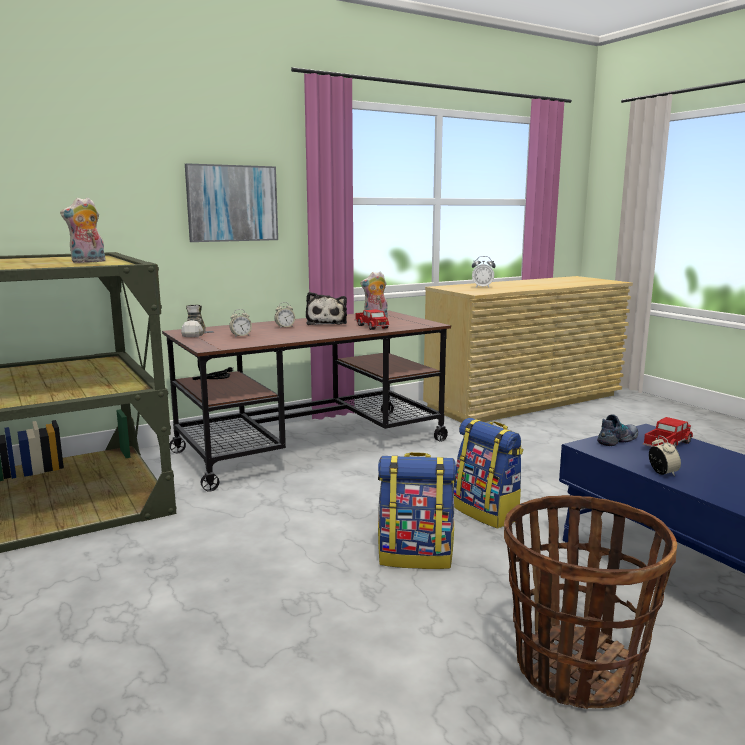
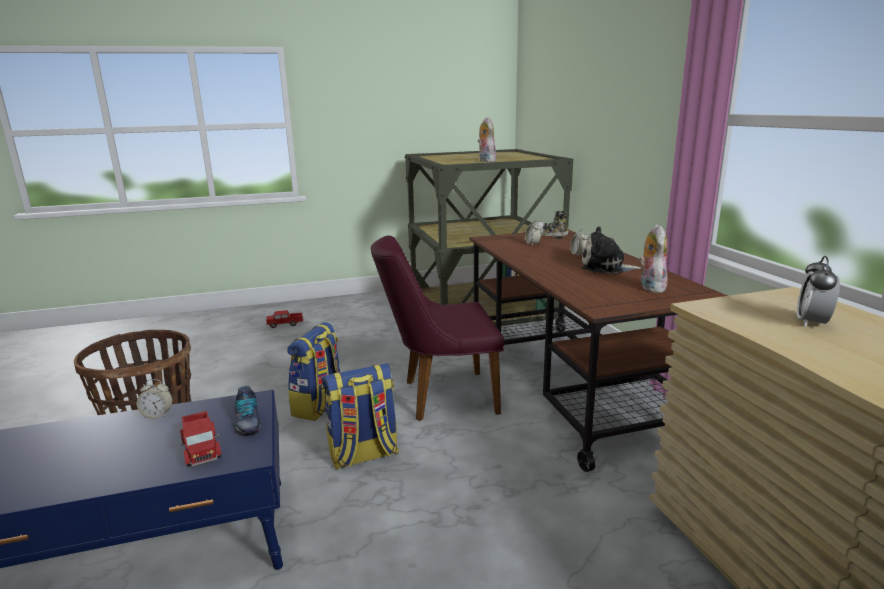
camera: 105 degrees right, 5 degrees up
(232, 203) = (641, 120): picture -> none
(360, 494) = (440, 396): none -> purple chair
(371, 326) = (579, 282): toy truck -> toy truck (285, 324)

